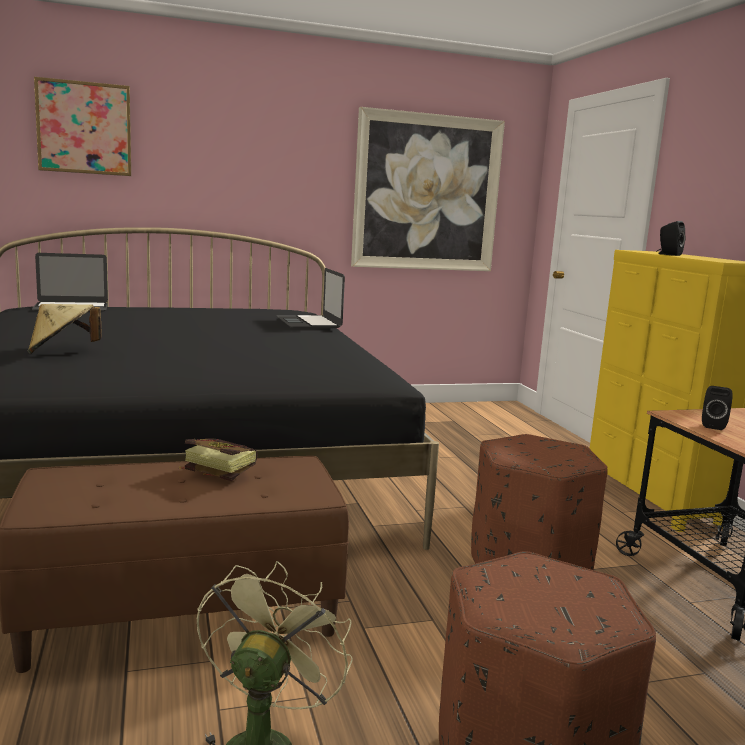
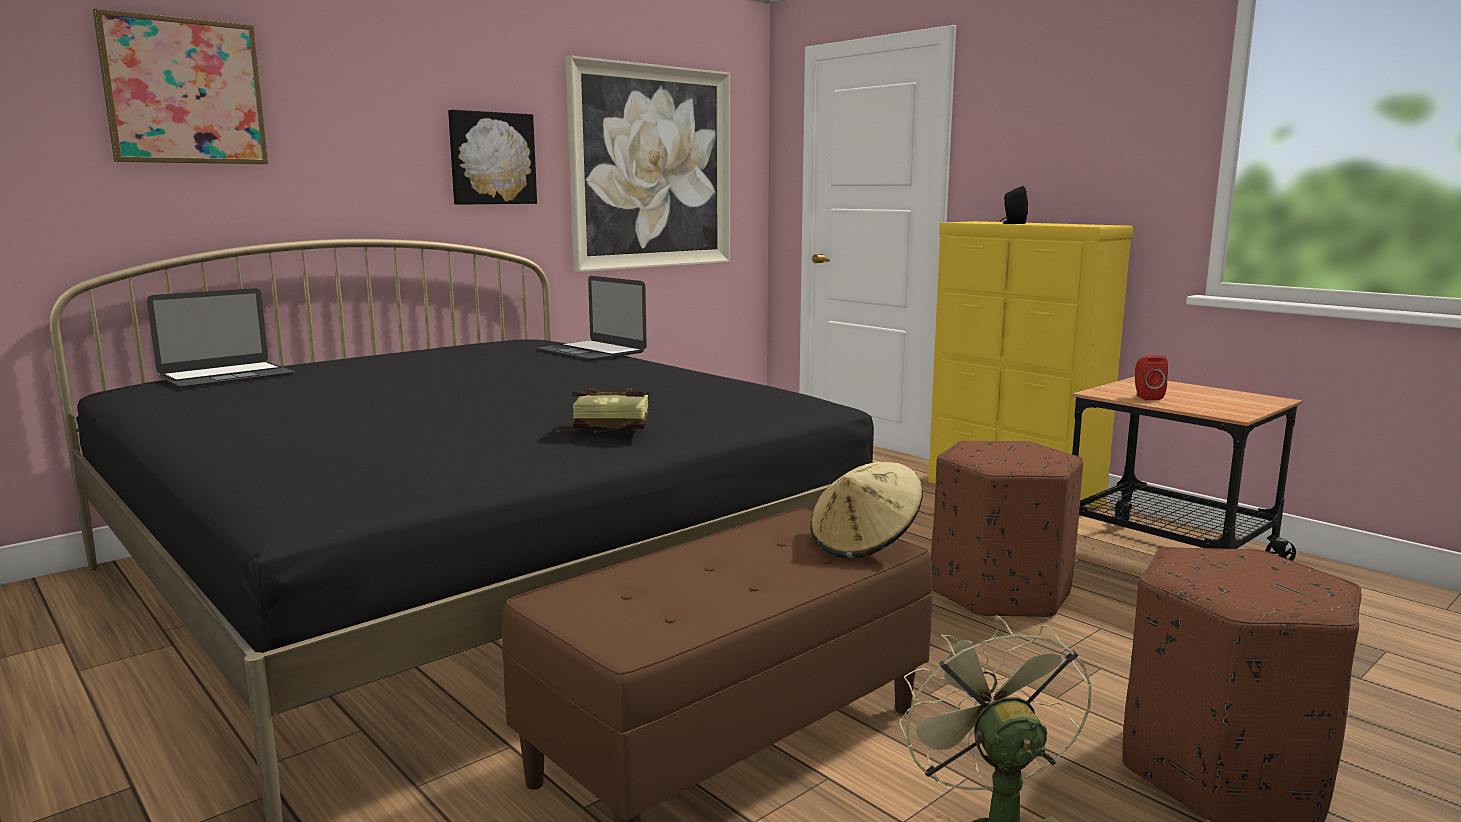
camera: 25 degrees left, 0 degrees up
(63, 352) = (393, 434): beige hat -> beige hat (865, 544)
(214, 473) = (737, 550): book -> book (603, 429)
(292, 180) = (491, 158): none -> picture
(713, 425) = (1146, 397): black speaker -> red speaker

